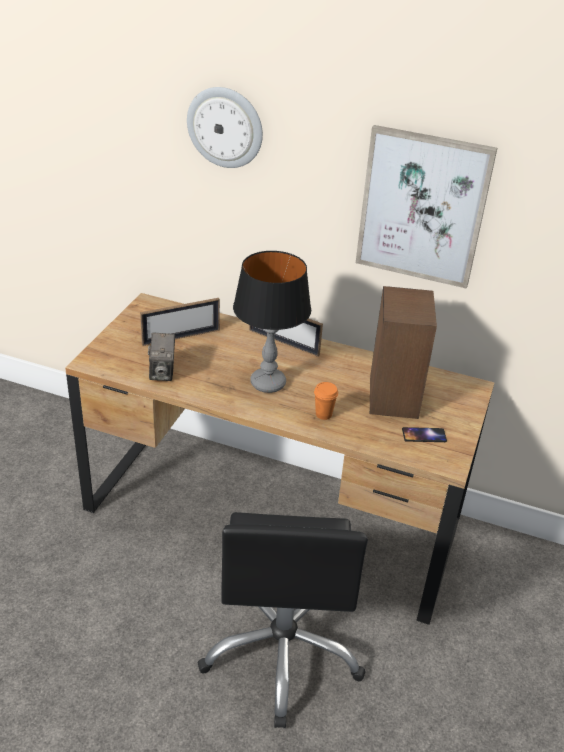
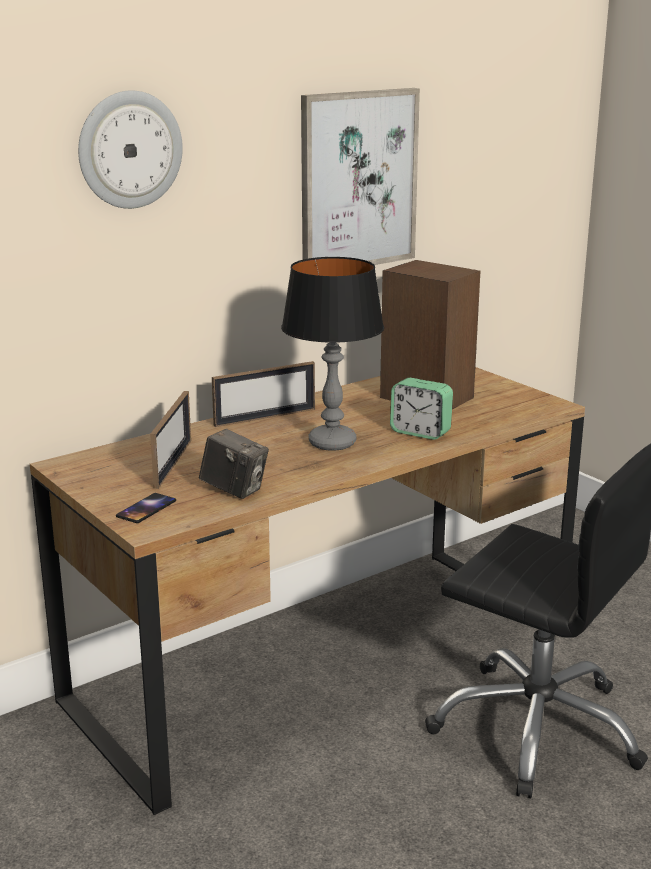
camera: 55 degrees left, 15 degrees down
(323, 414) = (420, 432): orange cup -> alarm clock
(424, 435) = (501, 402): phone -> phone (146, 509)

